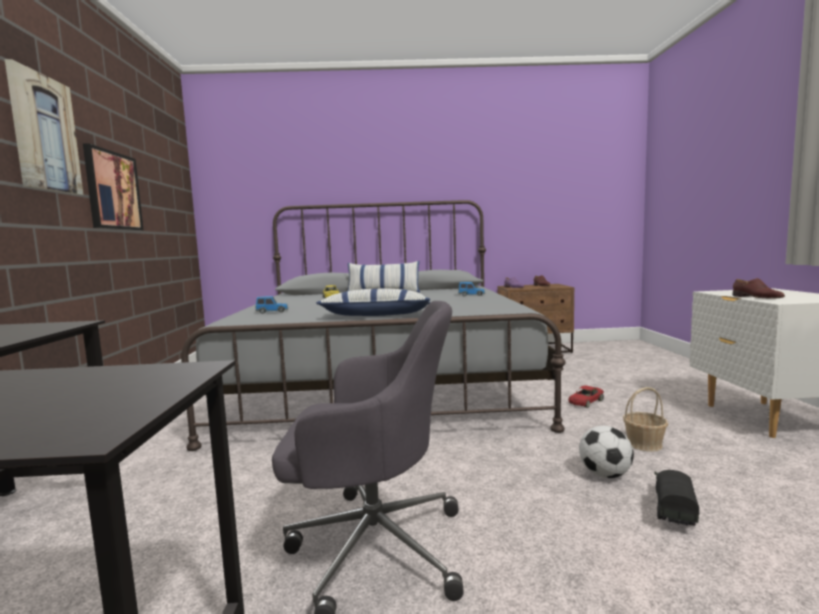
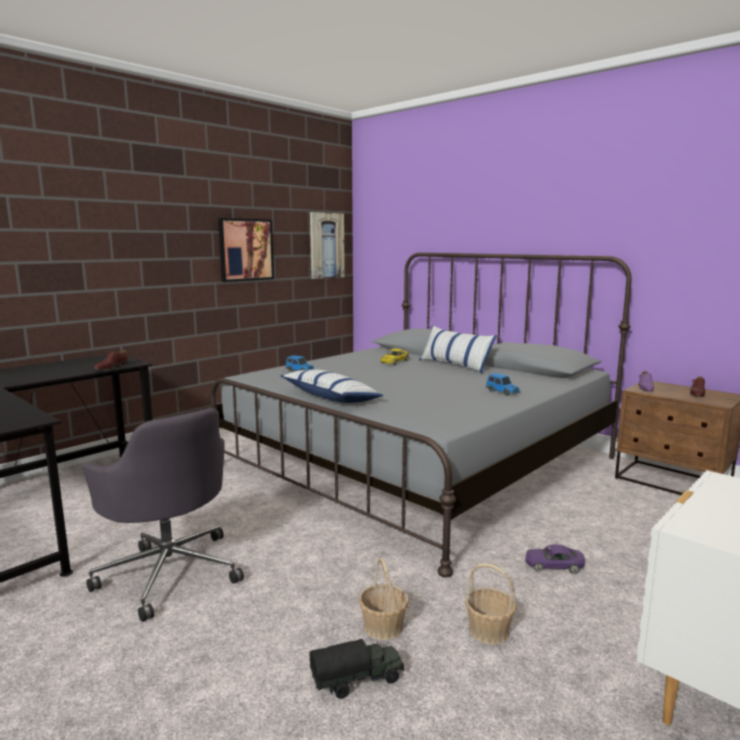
camera: 45 degrees right, 5 degrees up
(44, 133) = (182, 218): picture -> picture (326, 245)
(586, 401) = (554, 565): red toy car -> purple toy car
(605, 475) = (383, 627): football -> basket
(756, 297) = (703, 510): brown shoe -> brown shoe (111, 367)

